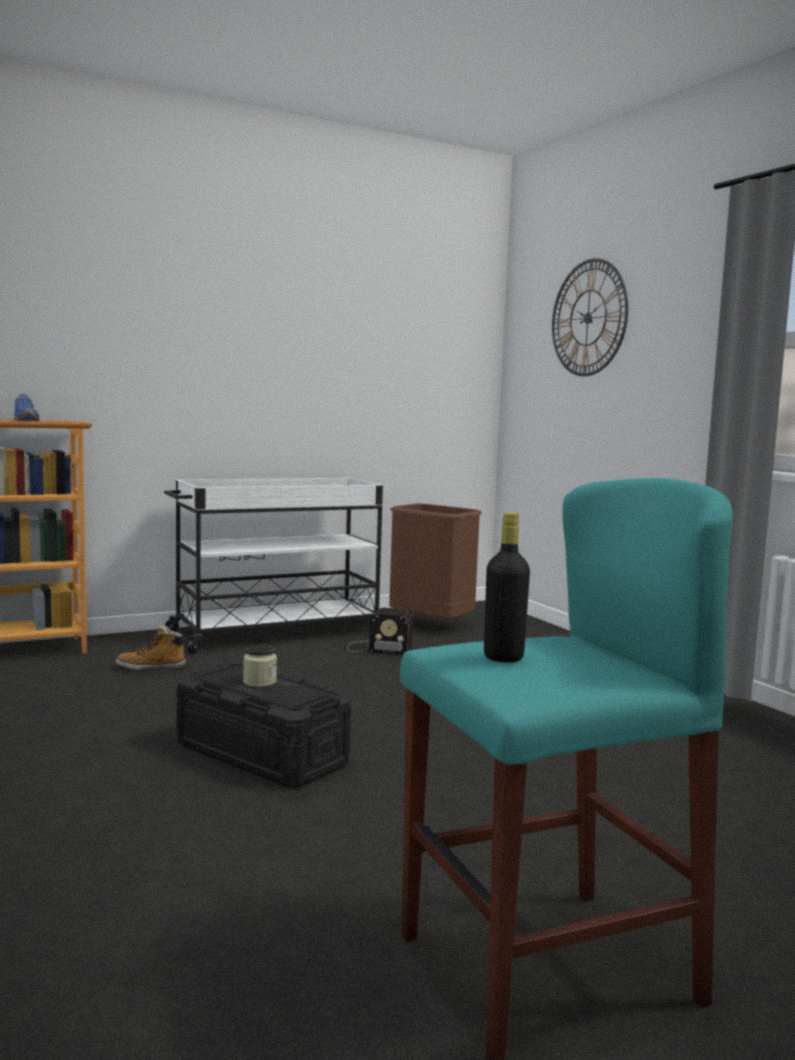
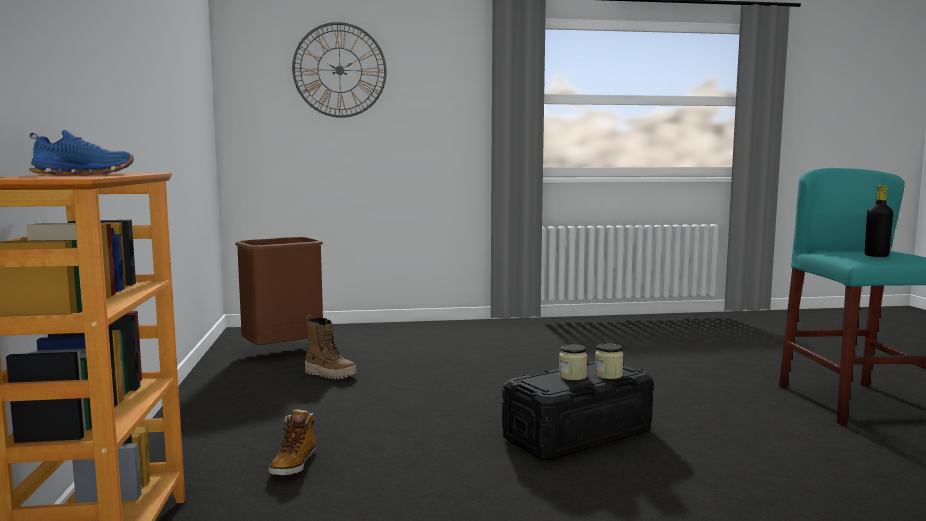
camera: 70 degrees left, 0 degrees up
(273, 695) = (608, 375): none -> jar
(275, 633) = (229, 403): white cart -> none
(376, 648) = (330, 375): radio -> boot

